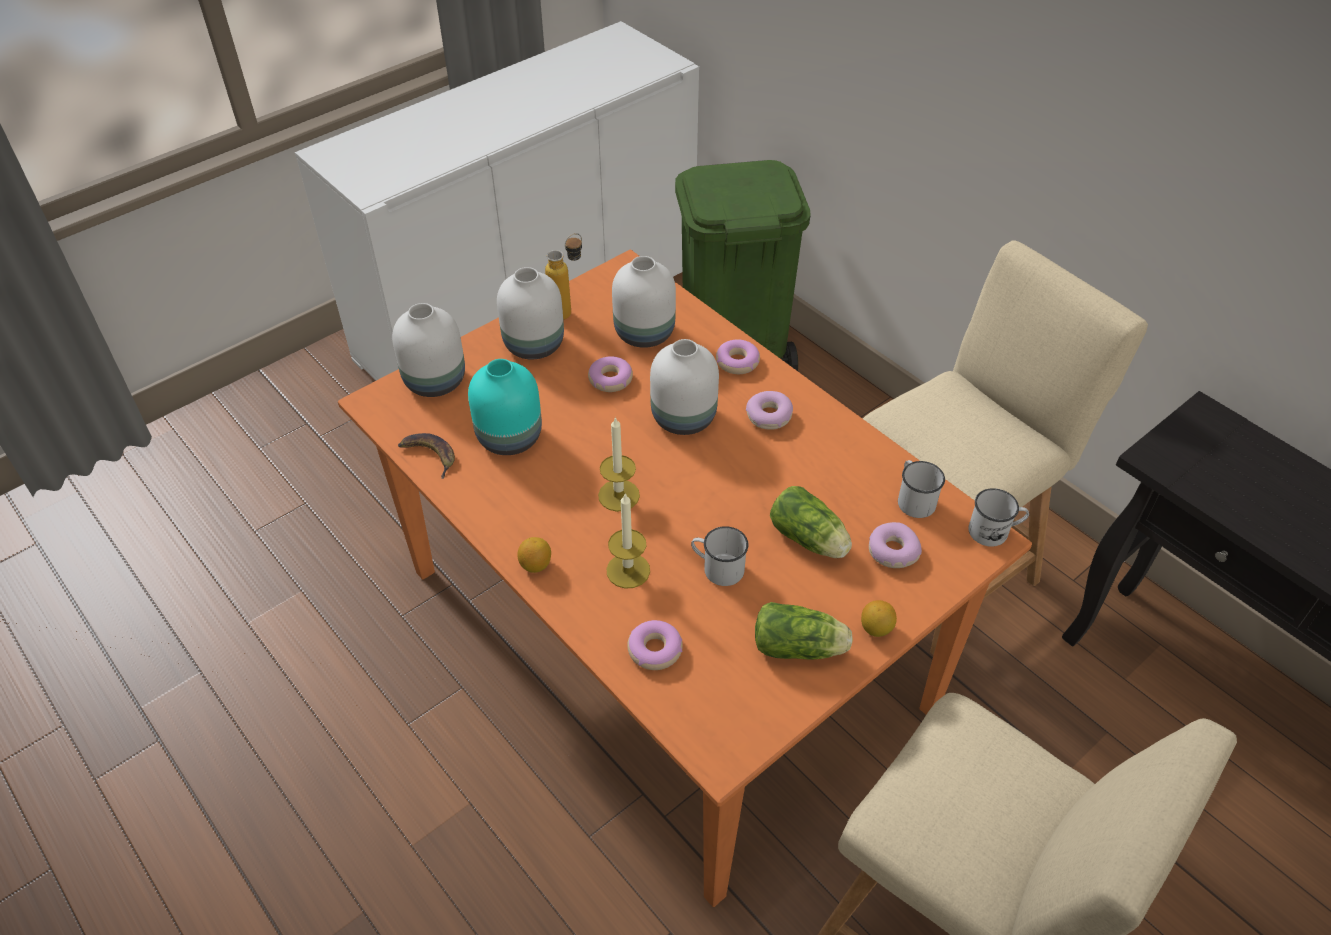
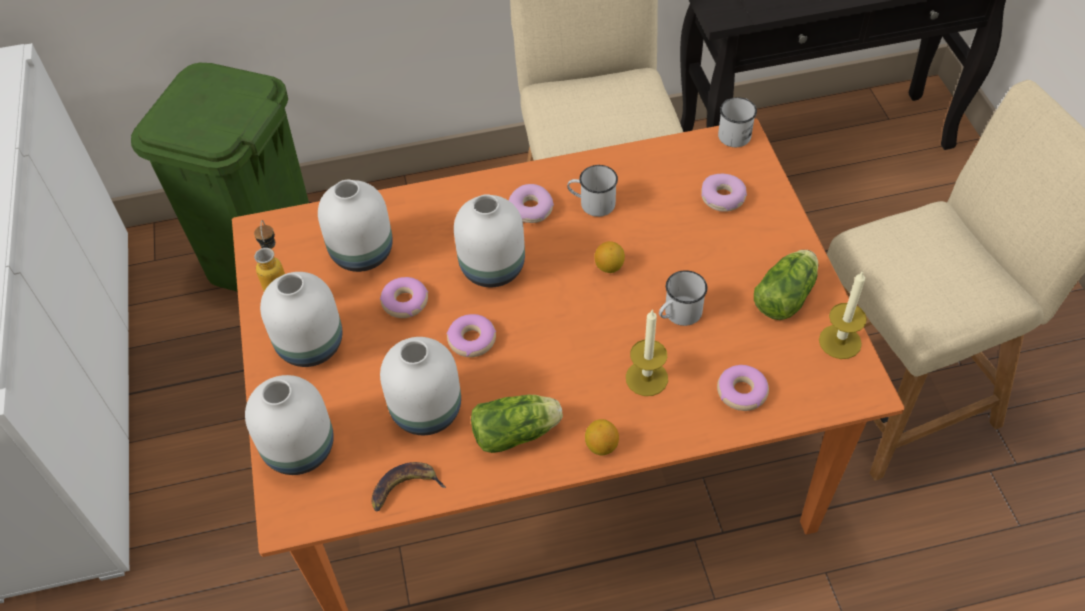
camera: 60 degrees left, 5 degrees up
(508, 438) = (427, 412): turquoise vase -> white vase
(619, 495) = (556, 351): candle -> candle (840, 341)
(737, 362) = (451, 202): donut -> donut (472, 340)
(810, 540) = (683, 242): lettuce -> lettuce (518, 432)
(876, 628) = (791, 241): lemon -> lemon (609, 267)
(913, 499) = (678, 161): white mug -> white mug (592, 203)

